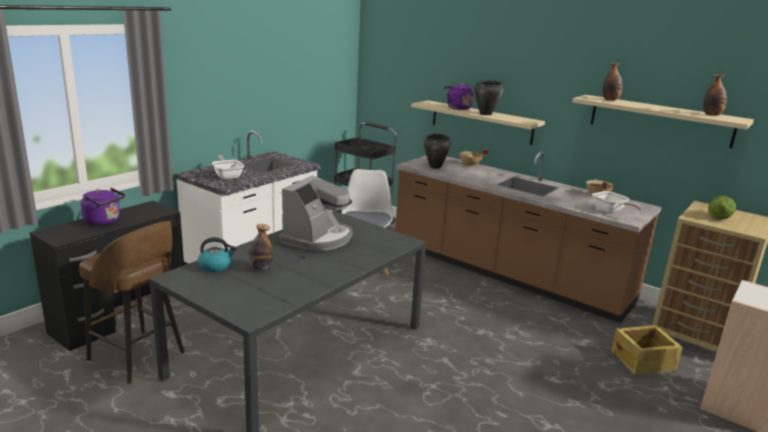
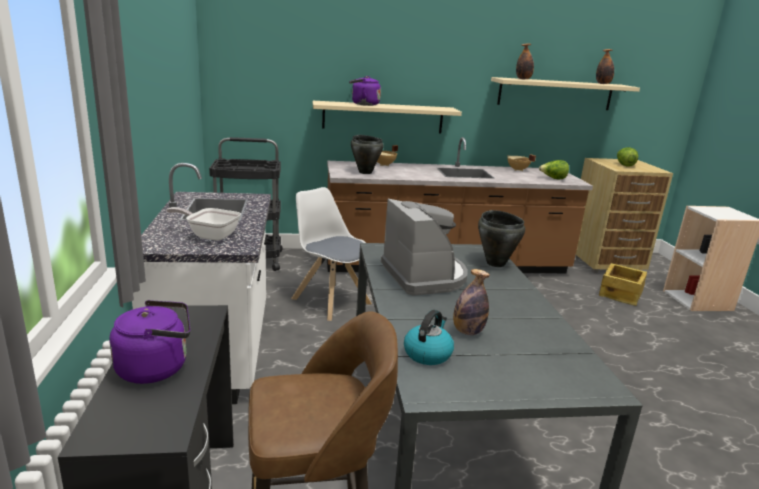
camera: 45 degrees left, 0 degrees up
(486, 114) = (401, 106): black cooking pot -> black cooking pot (495, 263)
(610, 211) = (553, 179): frying pan -> lettuce

